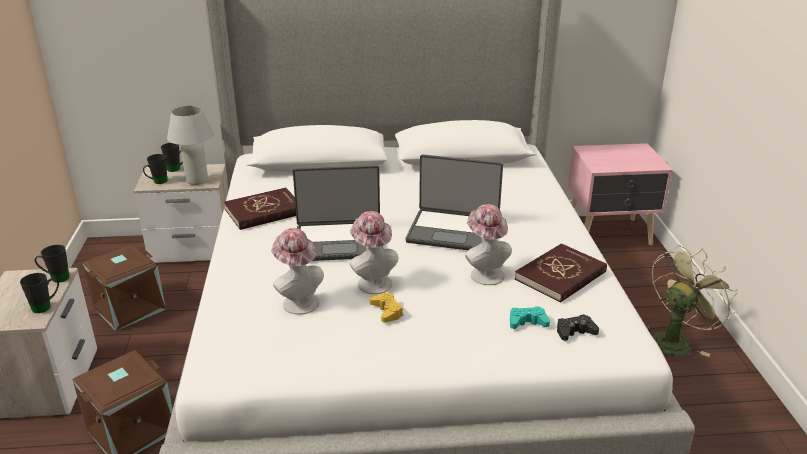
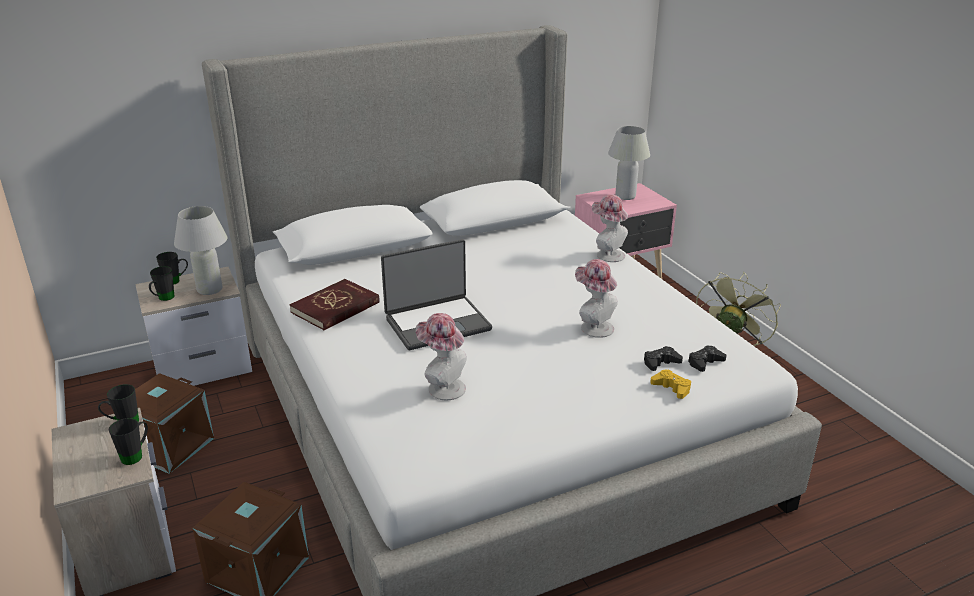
camera: 20 degrees left, 0 degrees up
(372, 282) = (498, 355): hat -> hat (607, 254)
(387, 311) = (531, 379): yellow game controller -> yellow game controller (671, 388)
(453, 231) = (538, 293): laptop -> none
(527, 322) = (660, 363): turquoise game controller -> black game controller
(561, 276) = (660, 316): red book -> none
(622, 154) = (625, 196): none -> white table lamp

